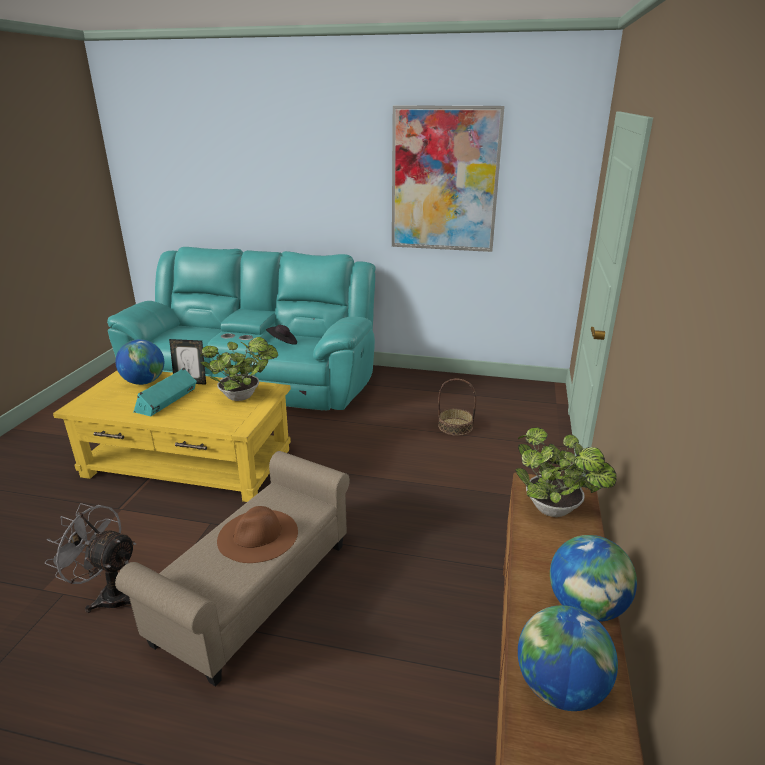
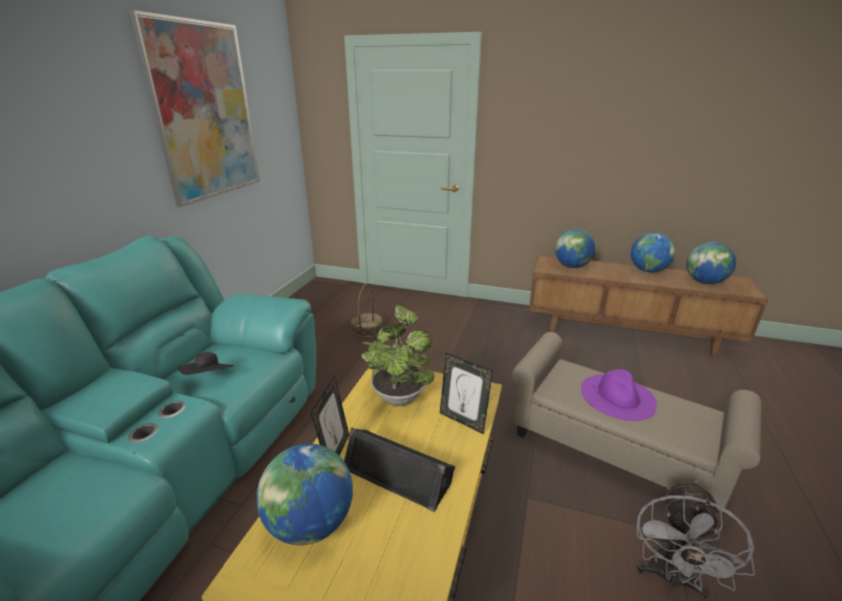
camera: 85 degrees left, 0 degrees up
(167, 401) = (398, 472): turquoise speaker -> black speaker
(206, 420) = (463, 420): none -> picture frame
(258, 535) = (618, 396): brown hat -> purple hat
(556, 510) = (571, 266): potted plant -> globe

